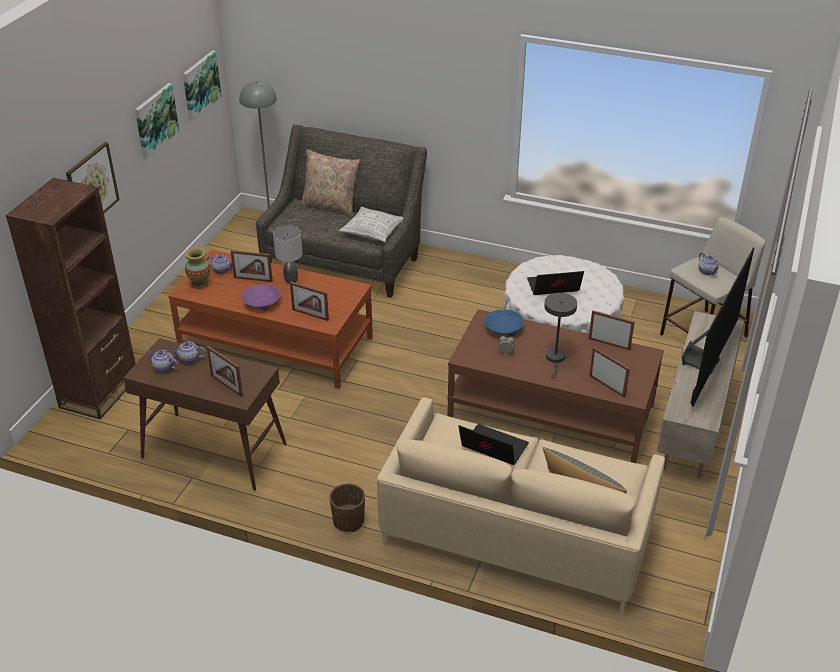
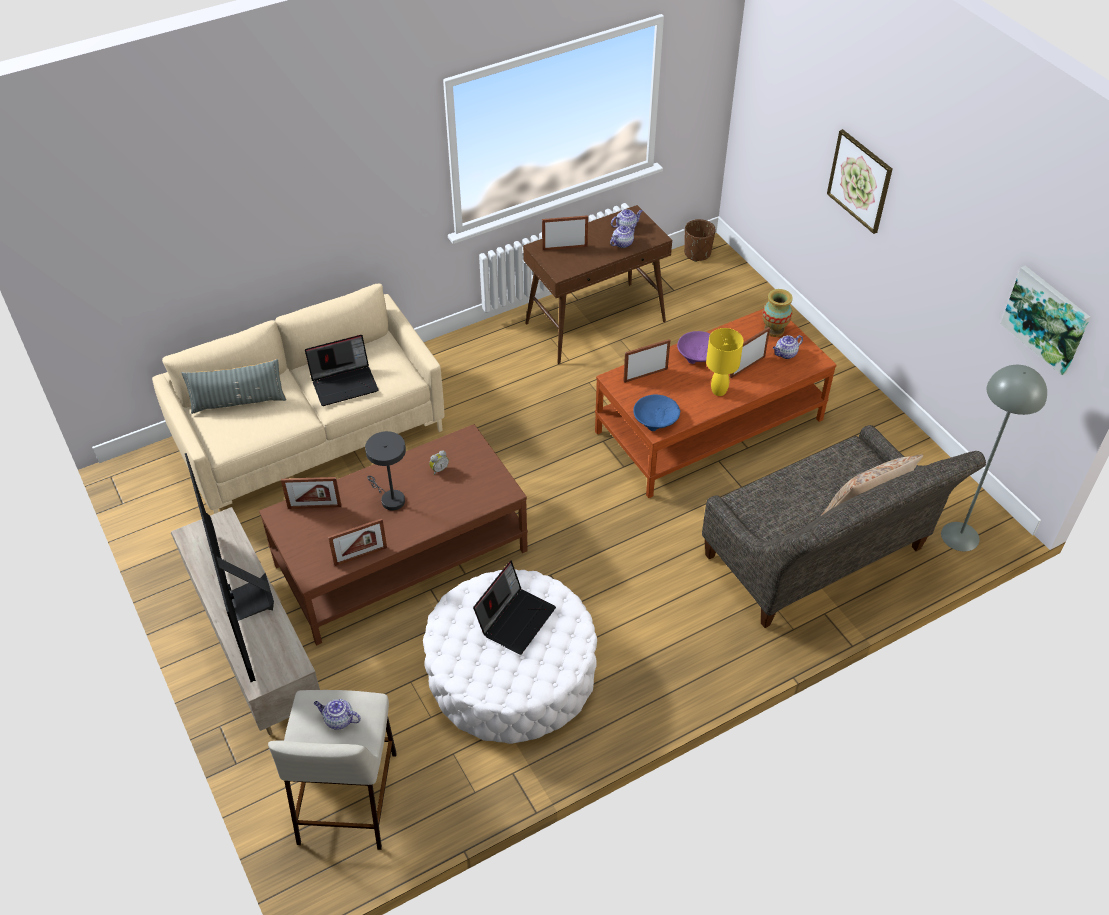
camera: 130 degrees right, 10 degrees up
(99, 392) = (743, 293): brown bookcase -> none
(155, 120) = (960, 247): picture -> none
(290, 280) = (718, 390): grey table lamp -> yellow table lamp
(348, 521) = (435, 354): brown planter -> brown planter (697, 253)
(373, 232) = (767, 515): pillow -> none
(503, 329) = (473, 493): blue bowl -> blue bowl (655, 419)

